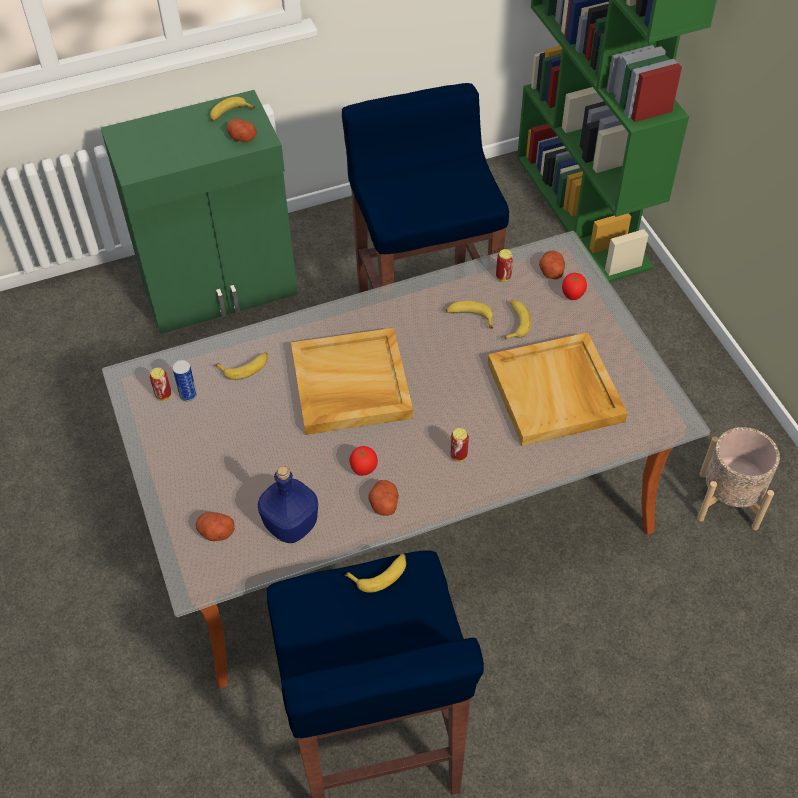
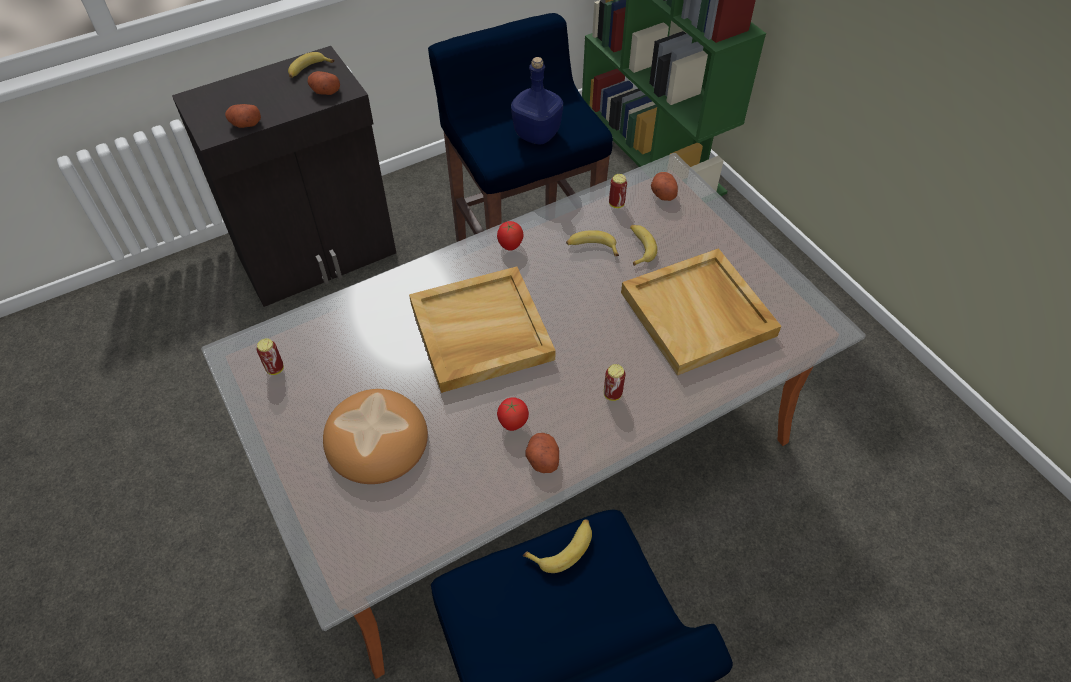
camera: 10 degrees left, 0 degrees up
(188, 395) = (303, 365): can -> none
(215, 532) = (356, 519): potato -> potato (245, 124)
(221, 289) = (319, 256): green cabinet -> black cabinet
(243, 468) = (377, 440): none -> bread
(245, 367) = (362, 327): banana -> none
(292, 526) = (444, 499): blue bottle -> blue bottle (538, 135)
(572, 296) = (690, 215): tomato -> tomato (510, 246)
(727, 500) = (849, 401): beige planter -> none

